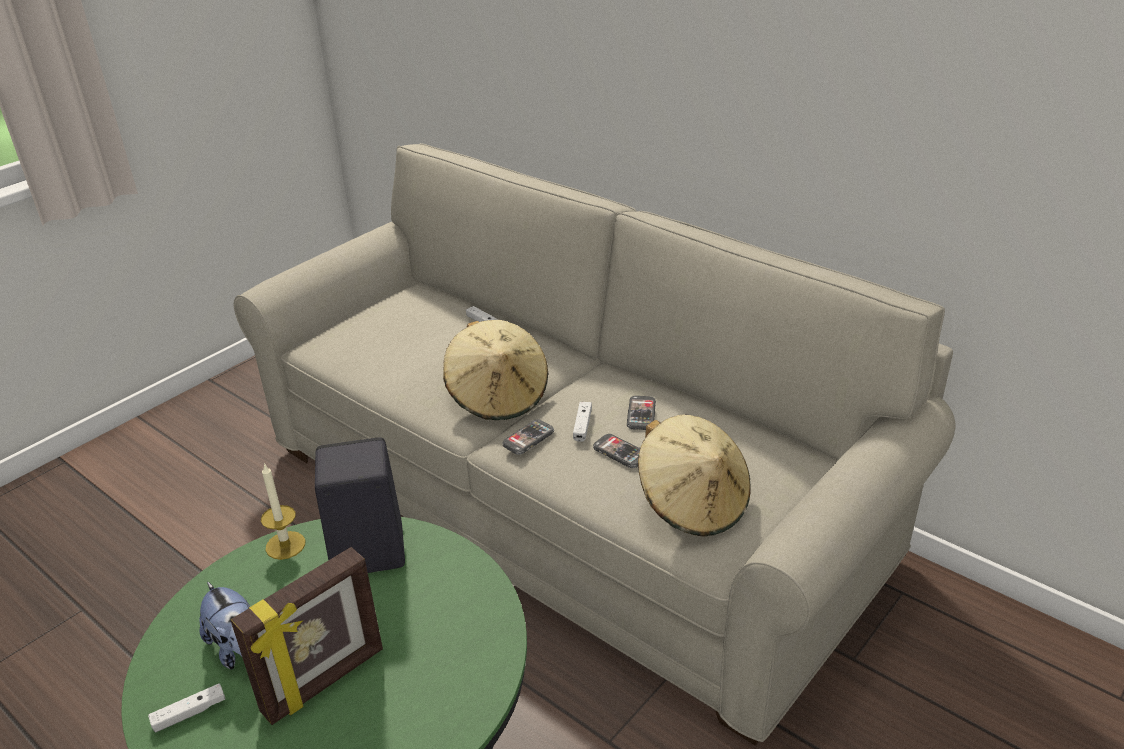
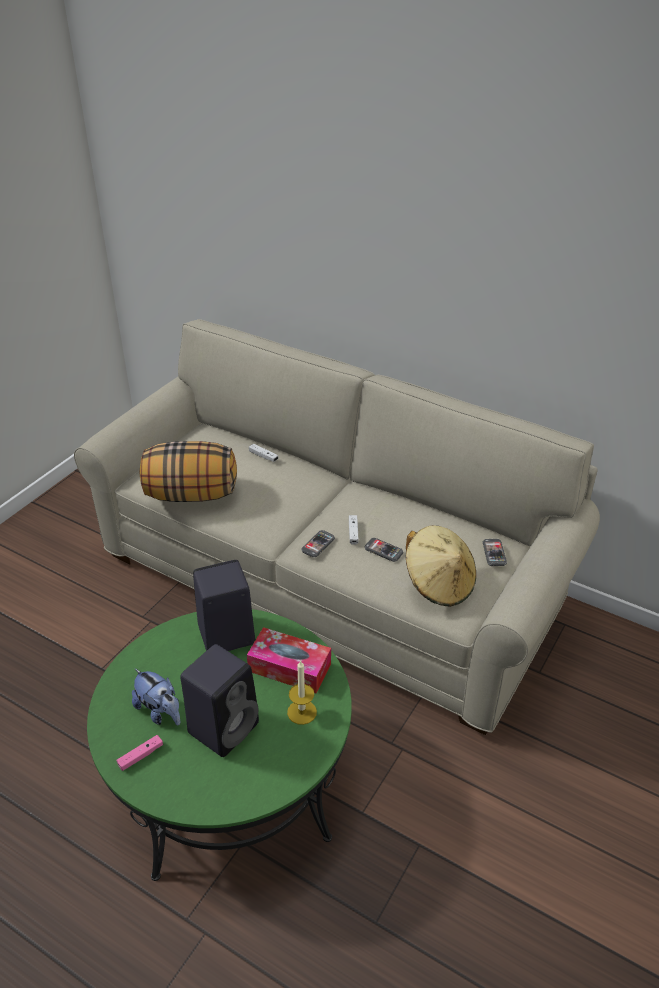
camera: 10 degrees left, 5 degrees up
(189, 713) = (141, 756): white game controller -> pink game controller
(285, 545) = (167, 635): candle -> candle (302, 712)
(324, 682) = (224, 726): picture frame -> black speaker
(373, 365) = (191, 495): none -> pillow
(444, 606) = (289, 668): none -> tissue box
(498, 396) = (287, 513): beige hat -> none
(641, 414) = (391, 521): phone -> phone (494, 553)

